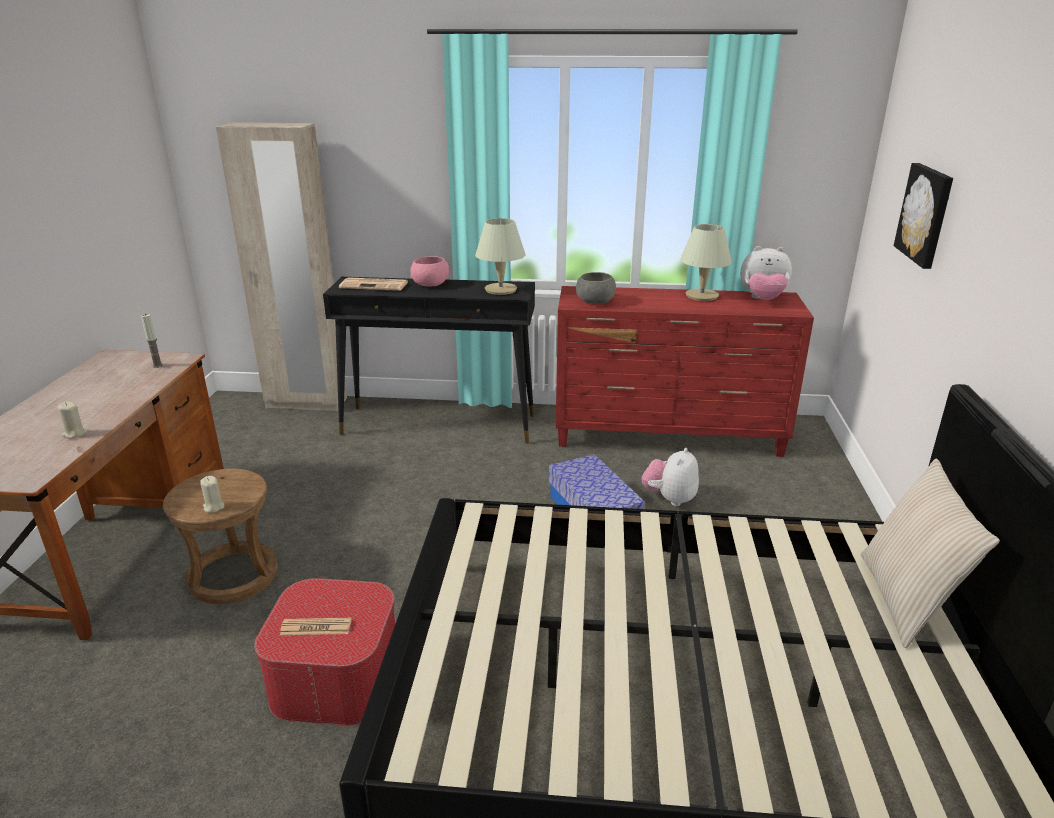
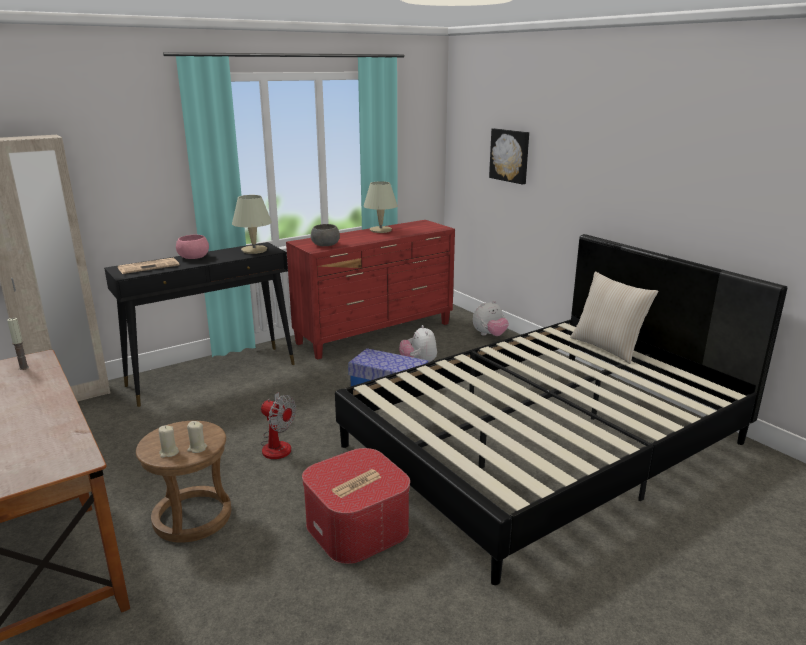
camera: 40 degrees left, 5 degrees down
(74, 434) = (51, 426): beige candle -> beige candle (169, 453)
(392, 534) = (277, 444): none -> fan
(762, 300) = (416, 226): plush toy -> plush toy (489, 335)

